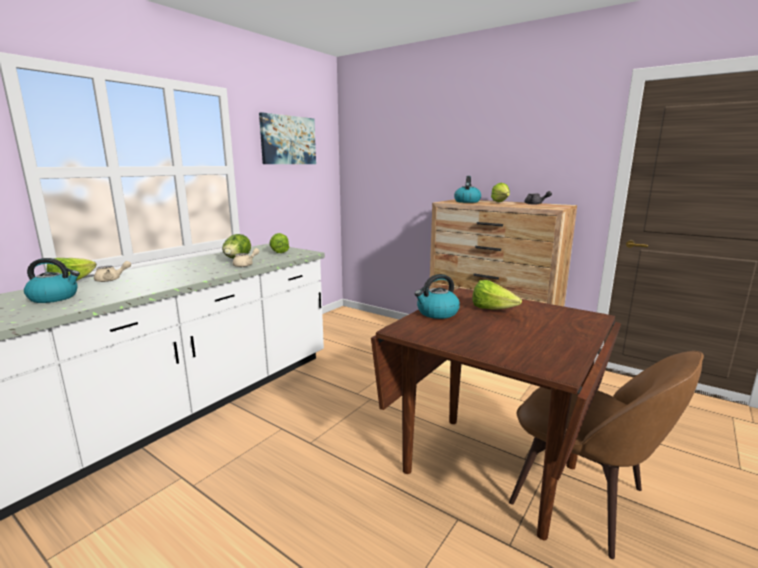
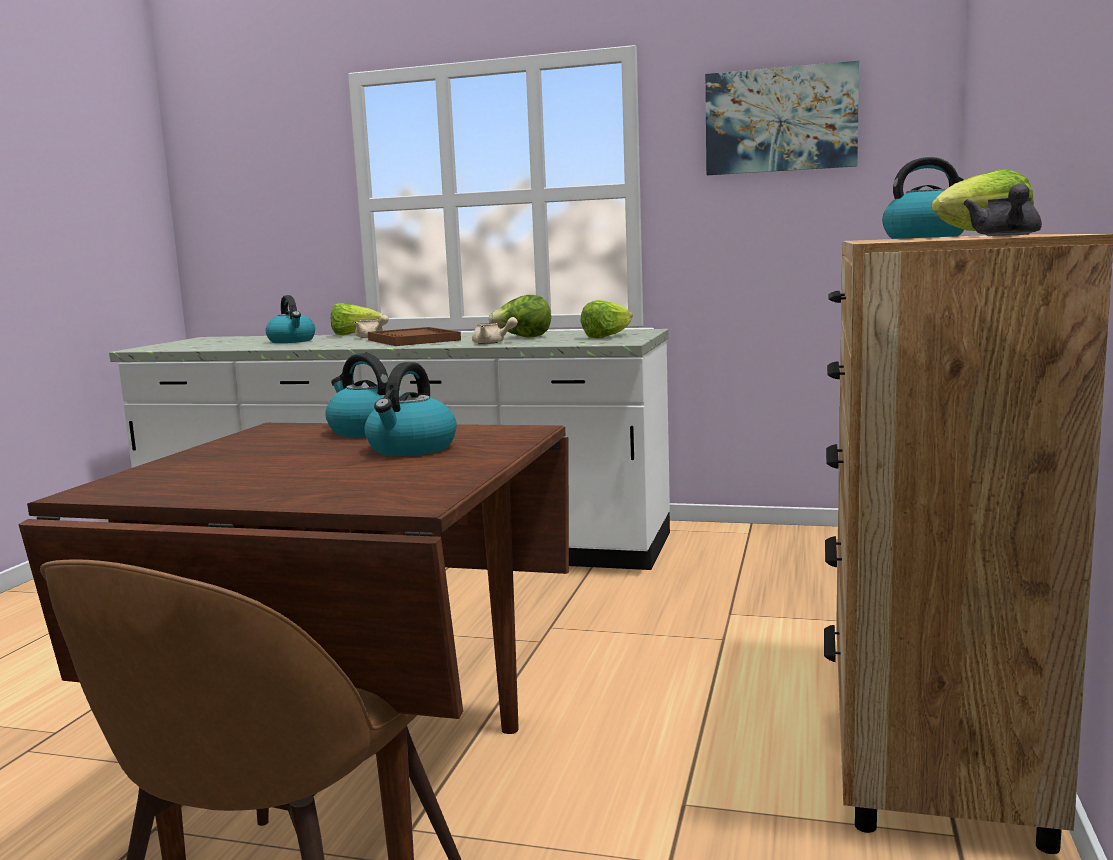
camera: 70 degrees right, 5 degrees down
(174, 274) = (414, 340): none -> brown tray
(492, 309) = (411, 449): lettuce -> kettle

